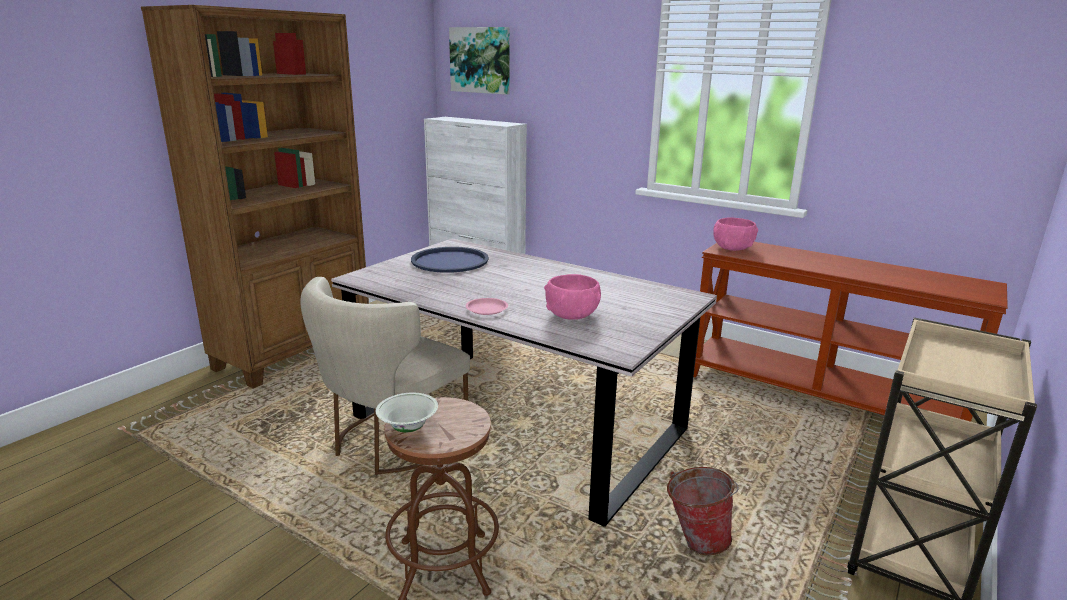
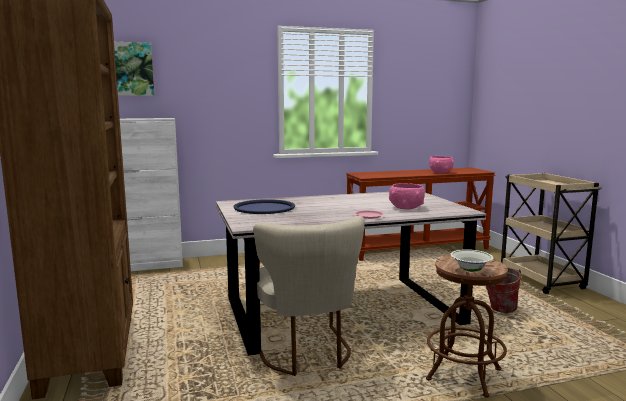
camera: 50 degrees left, 10 degrees down
(732, 248) = (366, 175): pink bowl -> pink bowl (440, 172)

